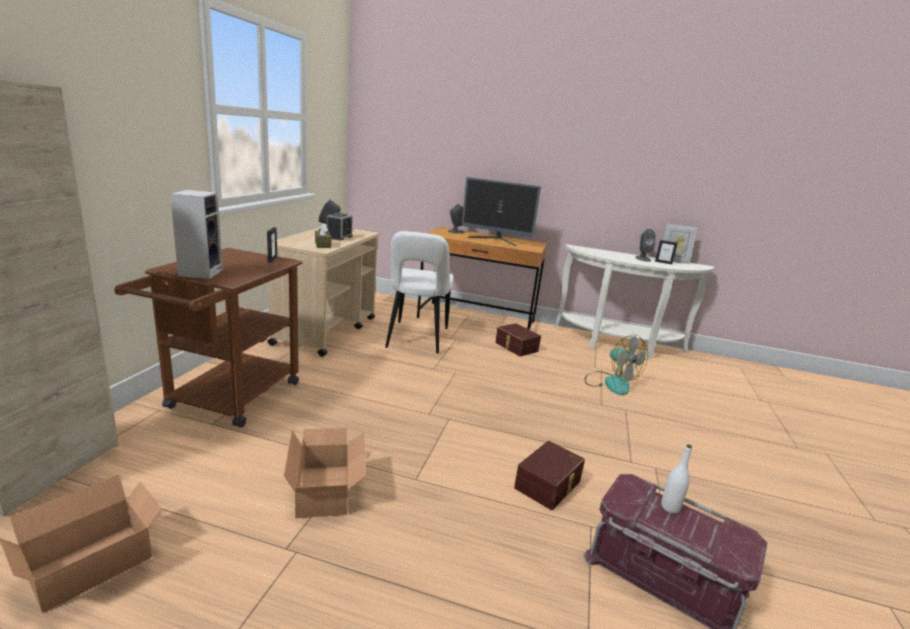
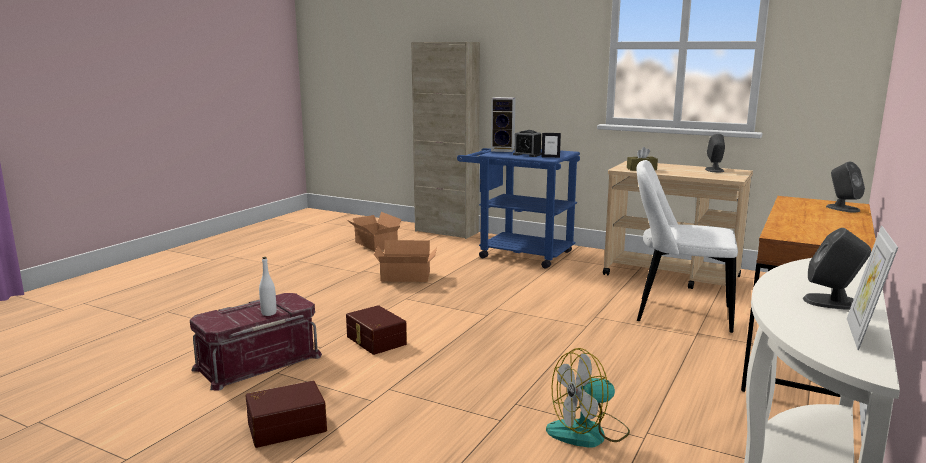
camera: 105 degrees right, 5 degrees down
(228, 400) = (518, 253): brown cart -> blue cart
(339, 237) = (686, 172): alarm clock -> alarm clock (527, 154)
(496, 240) = (814, 222): monitor -> none
(515, 347) = (695, 375): brown storage box -> brown storage box (286, 426)
(663, 262) = (820, 317): picture frame -> none

